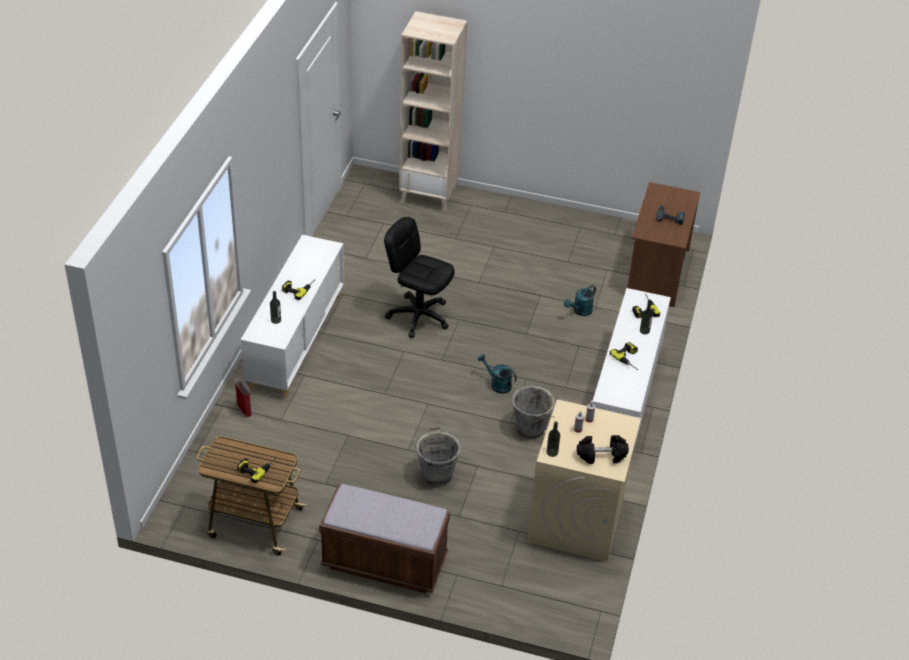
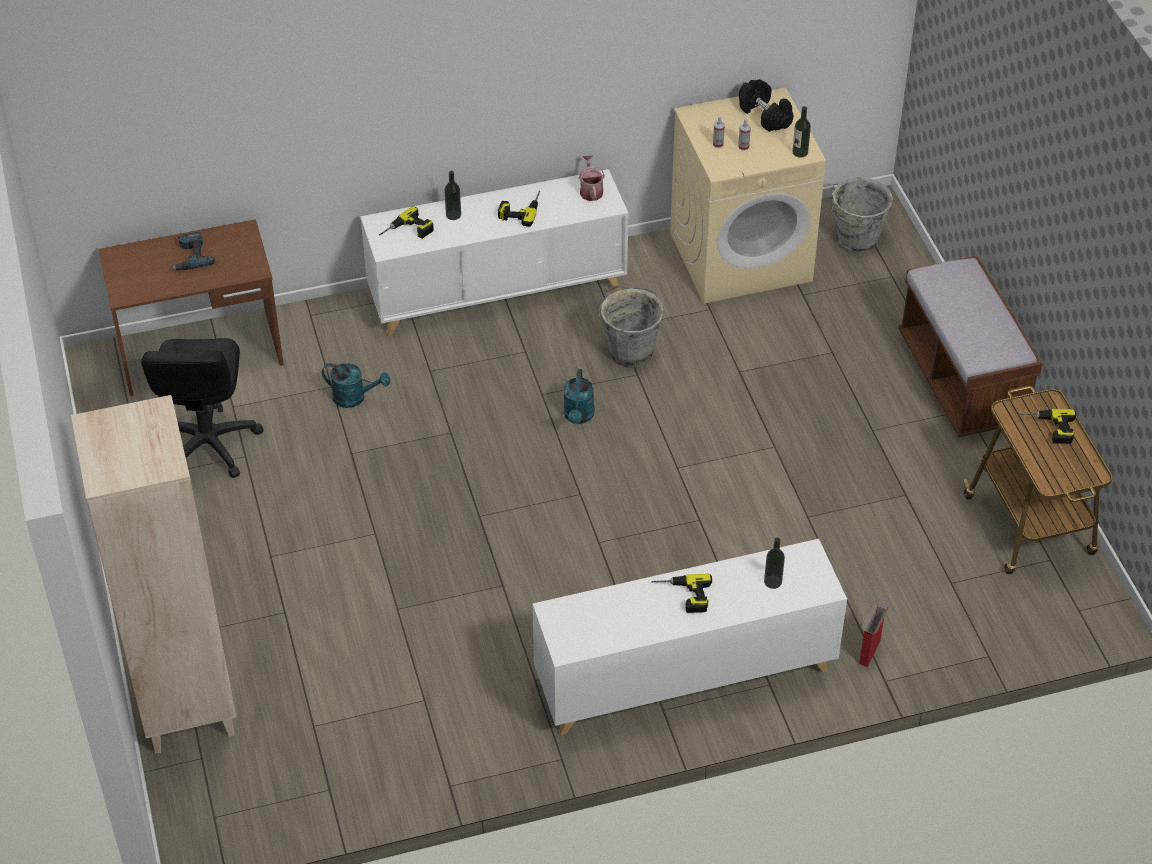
camera: 120 degrees left, 5 degrees up
(418, 316) = (510, 563): black office chair -> black office chair (207, 444)
(437, 474) = (788, 401): grey bucket -> grey bucket (855, 240)
(625, 394) = (590, 190): none -> watering can

